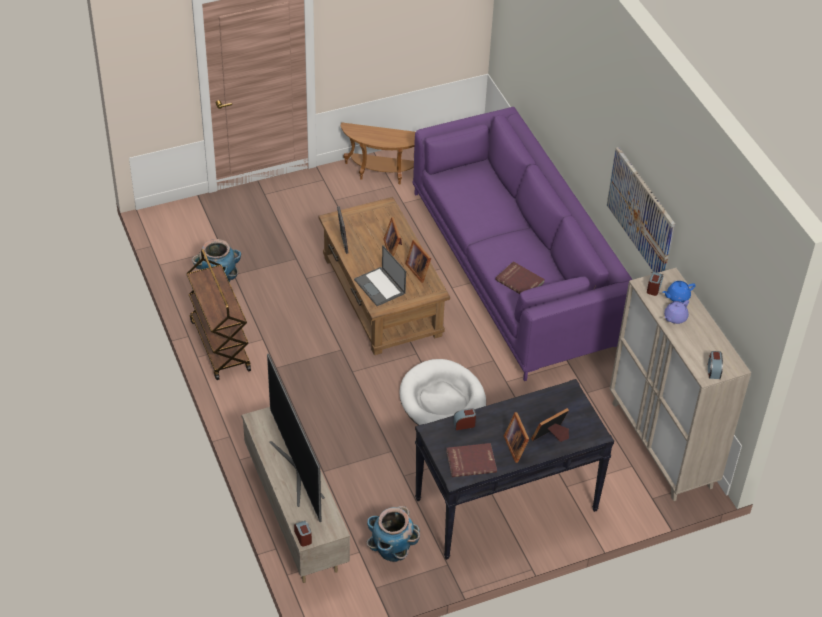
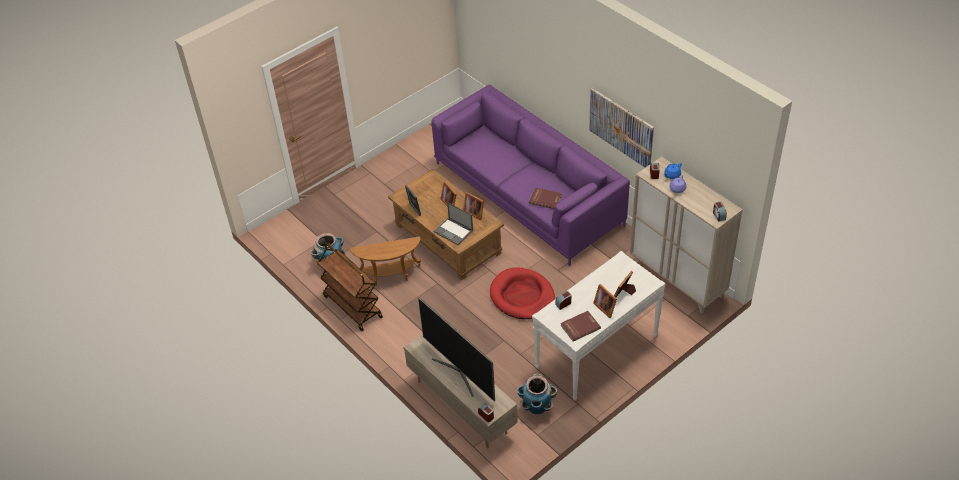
camera: 15 degrees left, 0 degrees up
(382, 174) = (408, 157): brown side table -> brown side table (390, 276)
(443, 401) = (522, 296): white dog bed -> red dog bed
(505, 505) = (596, 351): black console table -> white console table

